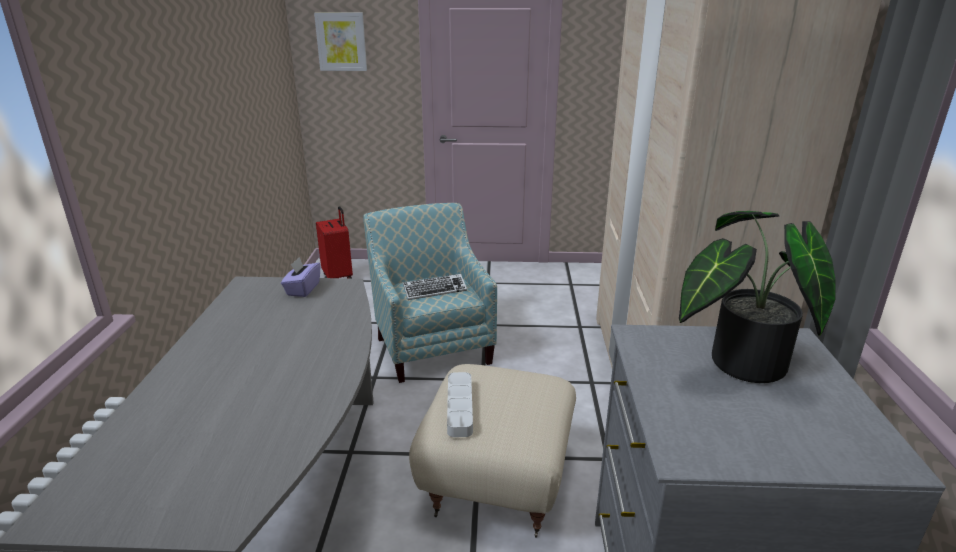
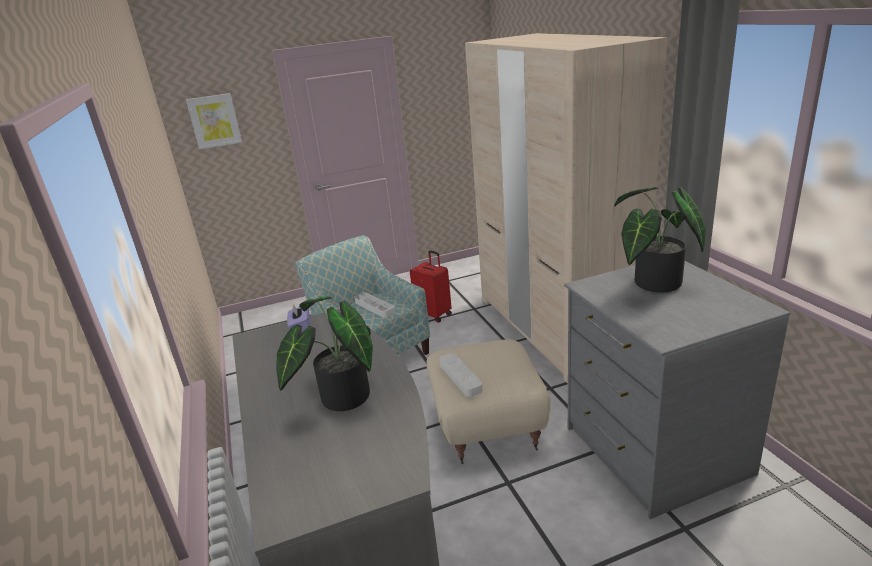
camera: 20 degrees left, 0 degrees up
(259, 385) = (339, 398): none -> potted plant
(338, 277) = (253, 326): red suitcase -> red suitcase (434, 314)
(435, 290) = (374, 307): keyboard -> grey tray

